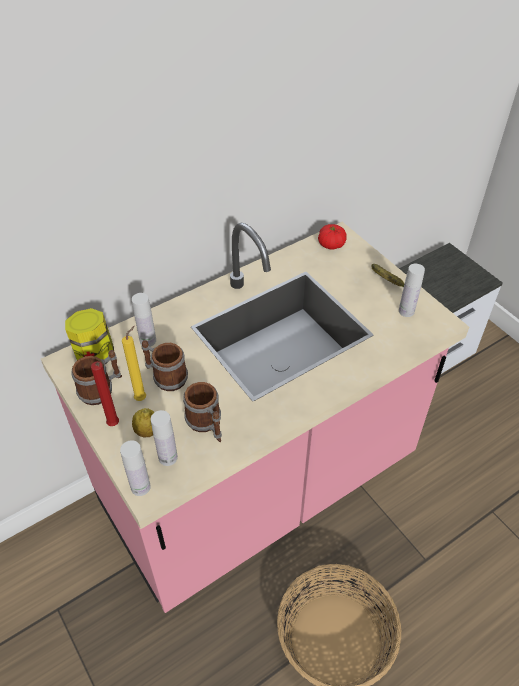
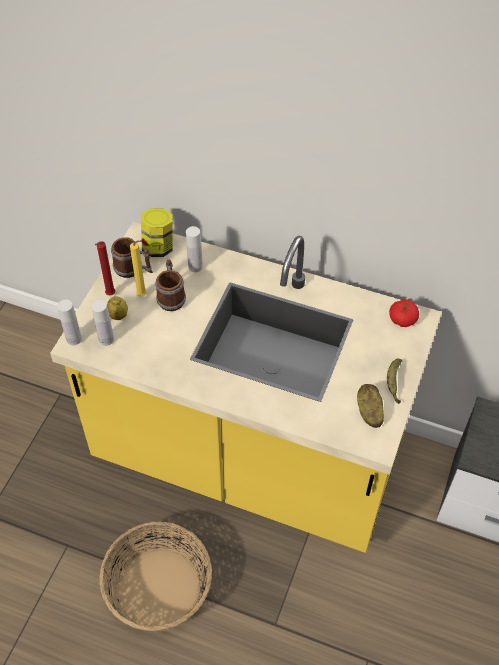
camera: 55 degrees right, 5 degrees up
(207, 424) = (149, 344): mug -> none
(259, 485) = (248, 457): pink counter -> yellow counter
(406, 311) = (369, 412): white bottle -> potato

